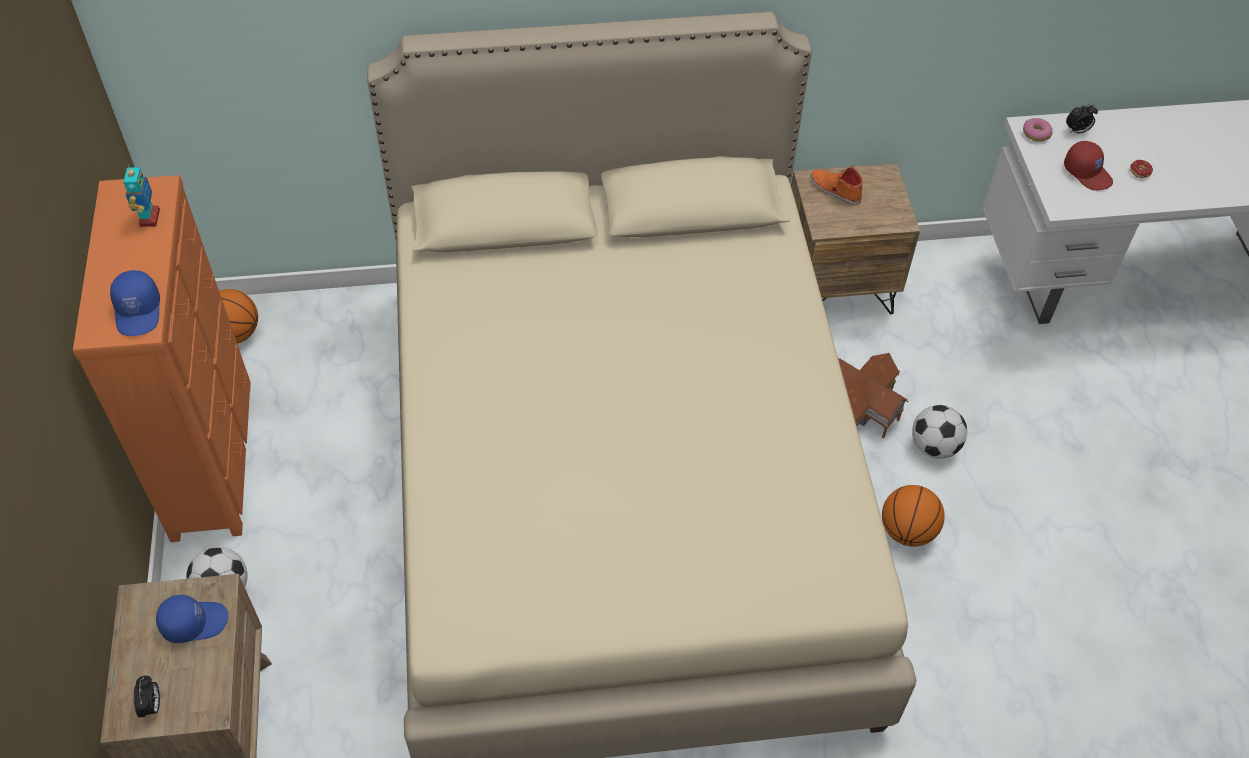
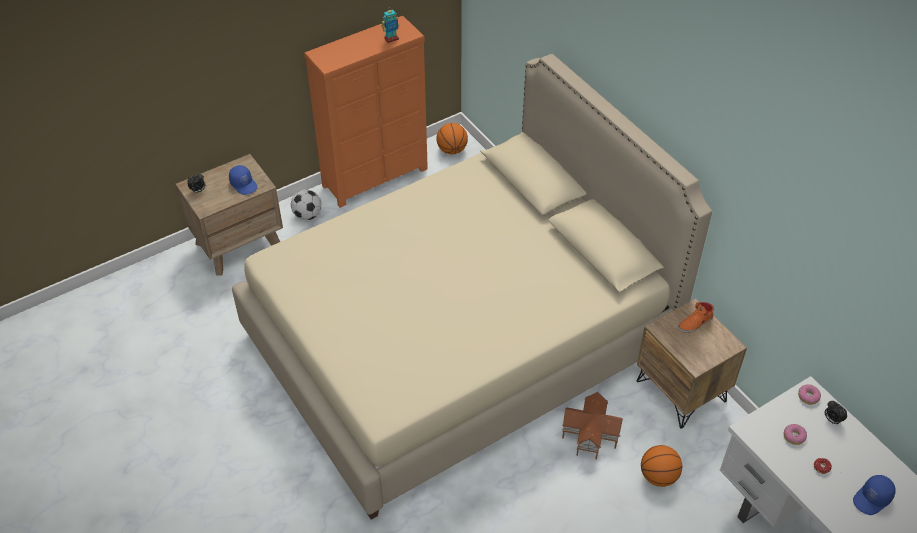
camera: 65 degrees right, 5 degrees down
(139, 311) = (336, 60): blue cap -> blue cap (872, 499)
(834, 190) = (695, 323): orange shoe -> orange shoe turned 135 degrees counterclockwise
(907, 531) = (514, 490): basketball -> basketball (658, 476)
(934, 446) = (588, 485): football -> none
(1088, 173) = (794, 436): red cap -> donut

